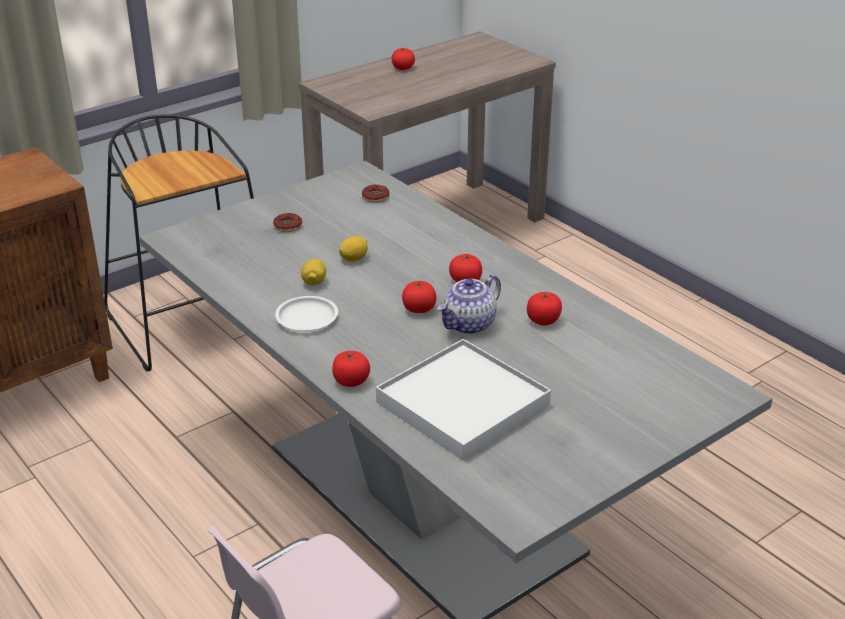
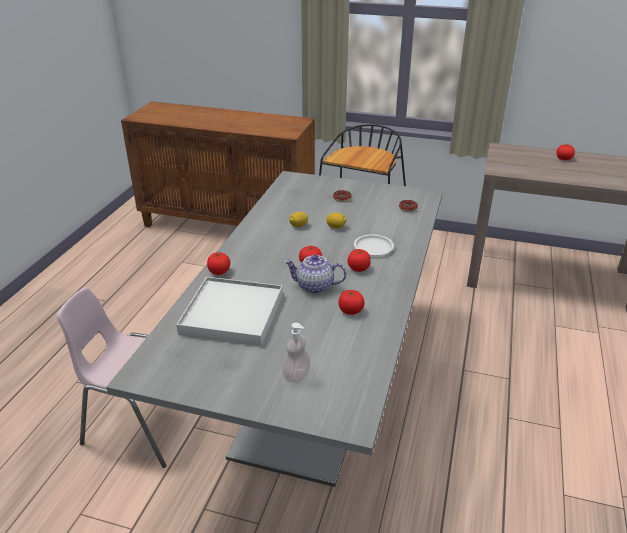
camera: 55 degrees right, 0 degrees up
(306, 318) = (263, 237): white plate -> white plate (373, 247)
(626, 400) = (296, 375): none -> soap dispenser

